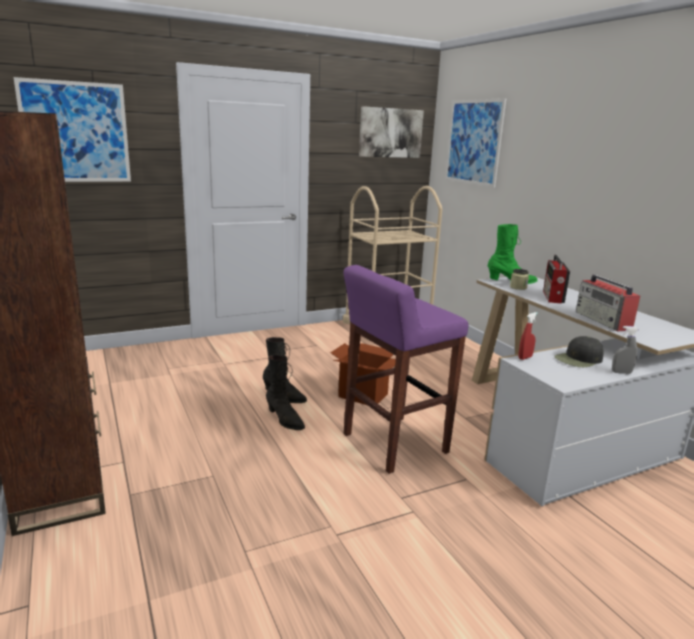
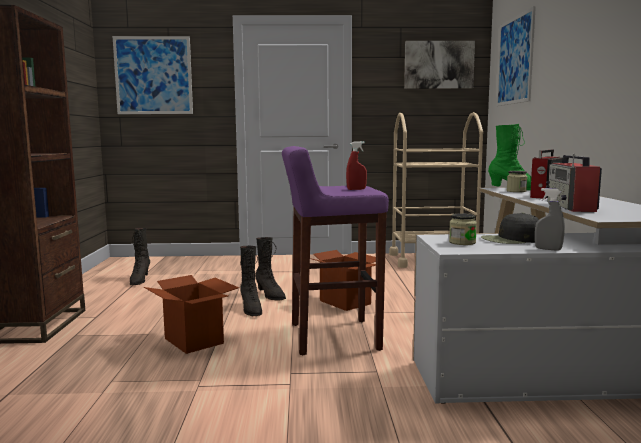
camera: 25 degrees right, 10 degrees down
(114, 394) = (139, 280): none -> black boot
(272, 476) = (194, 341): none -> cardboard box
(525, 357) = (445, 235): red spray bottle -> red spray bottle (356, 189)
(553, 369) = (462, 242): none -> jar

